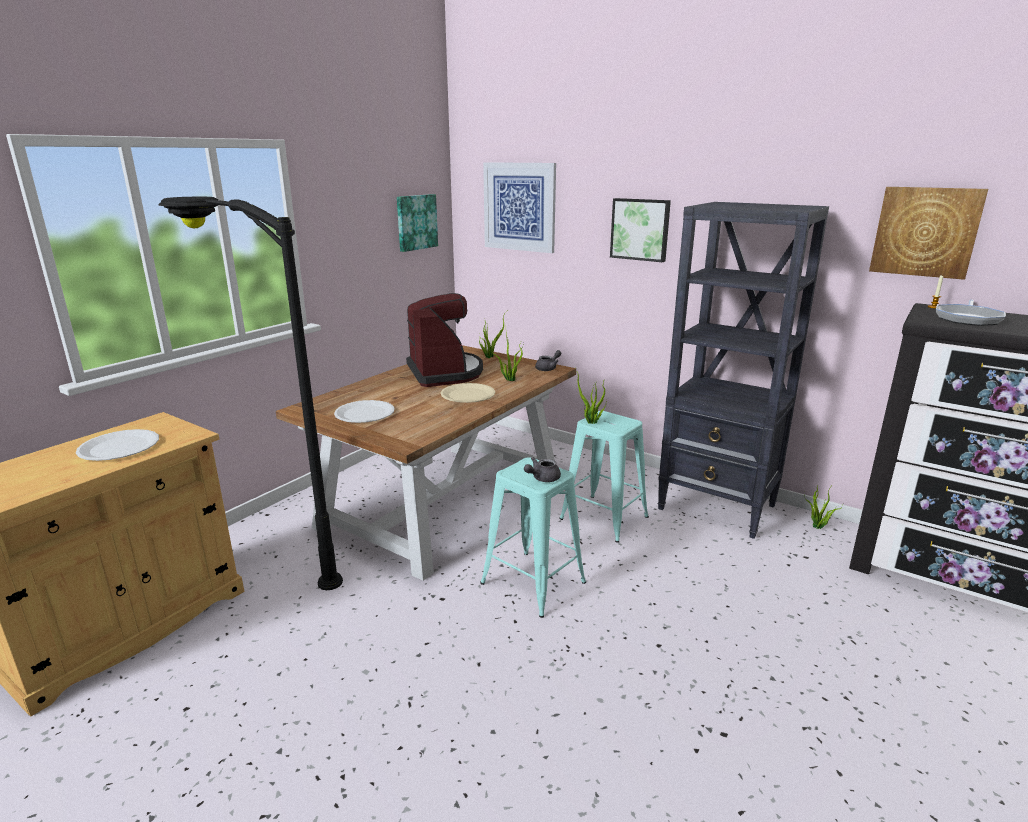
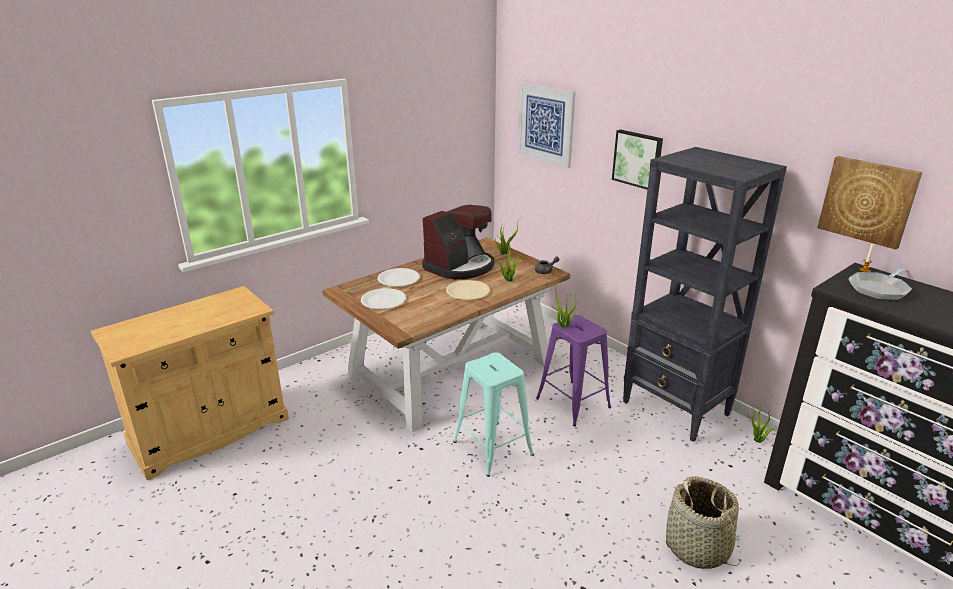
camera: 15 degrees right, 5 degrees up
(119, 447) = (209, 313): white plate -> white plate (398, 278)
(274, 563) = (314, 400): black floor lamp -> none
(416, 222) = (459, 131): picture -> none
(445, 373) = (460, 266): coffee machine -> coffee machine turned 45 degrees clockwise
(542, 478) = (497, 373): grey teapot -> none
(604, 518) = (573, 403): turquoise stool -> purple stool
(825, 654) = (697, 547): none -> basket

